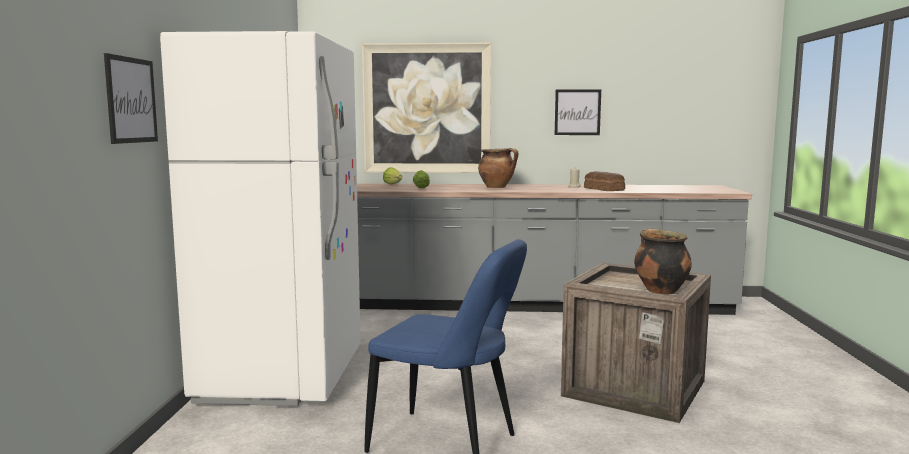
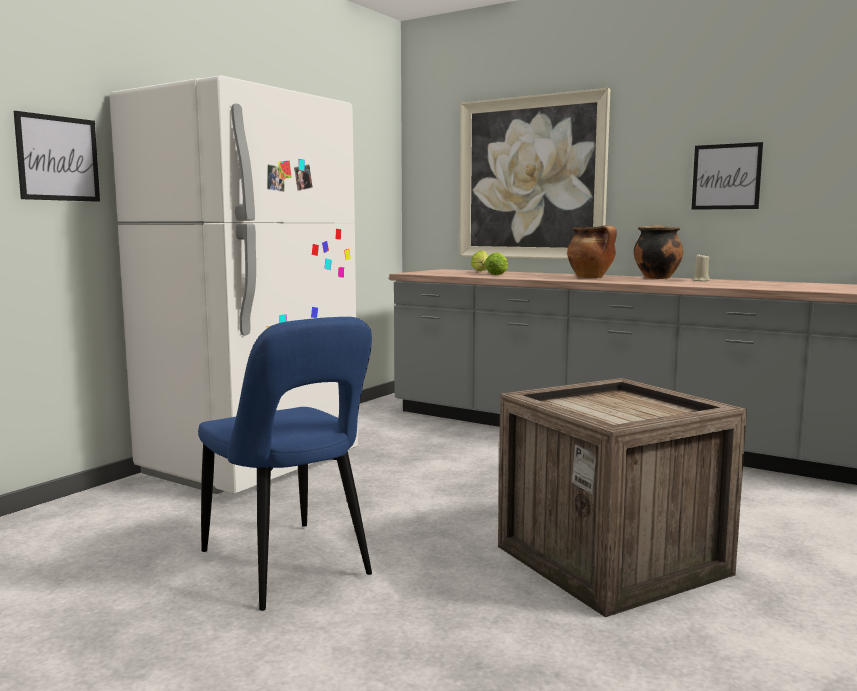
camera: 30 degrees right, 0 degrees up
(603, 189) = (730, 284): bread -> none
(659, 290) = (626, 419): cooking pot -> cooking pot (656, 278)

